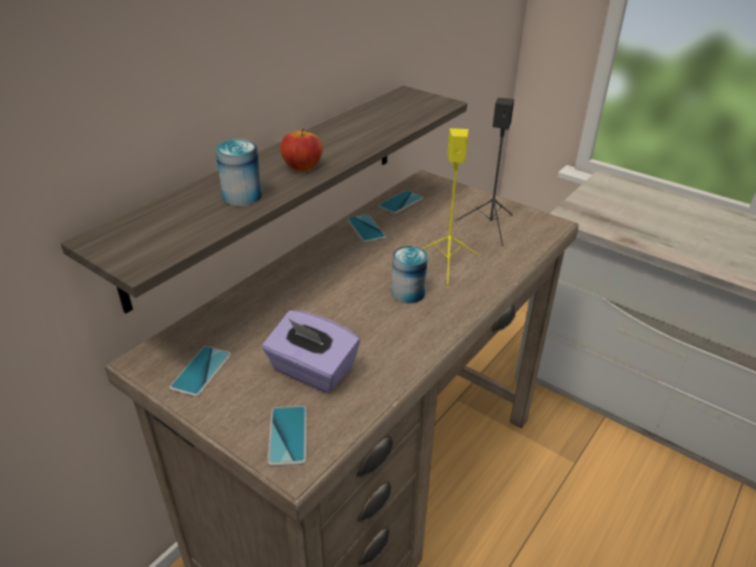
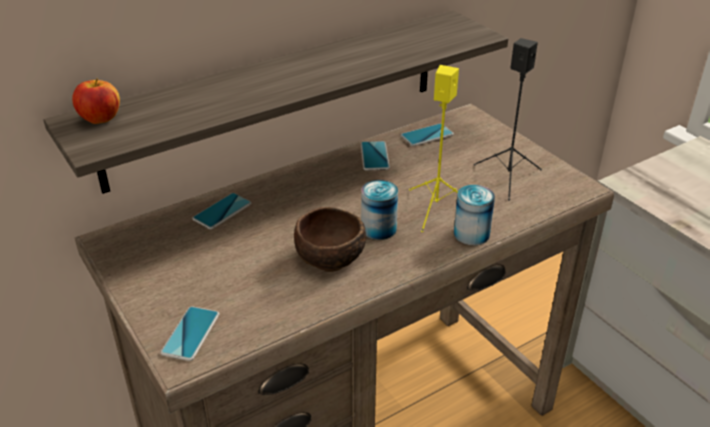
camera: 20 degrees right, 0 degrees up
(201, 371) = (148, 260): phone -> phone (222, 211)
(242, 196) = (215, 102): can -> can (471, 234)
(302, 167) = (288, 83): apple -> apple (100, 119)
(312, 371) = (244, 282): purple tissue box -> none
(381, 327) = (332, 256): none -> brown bowl

